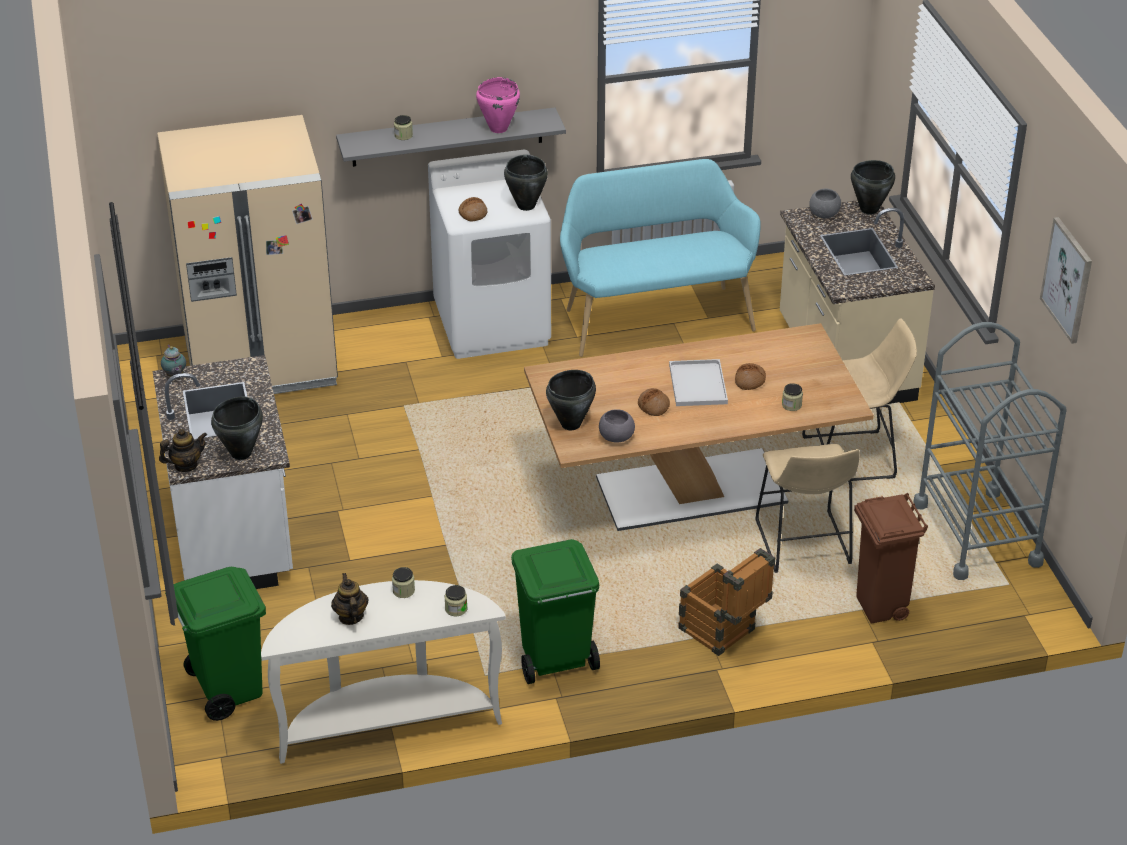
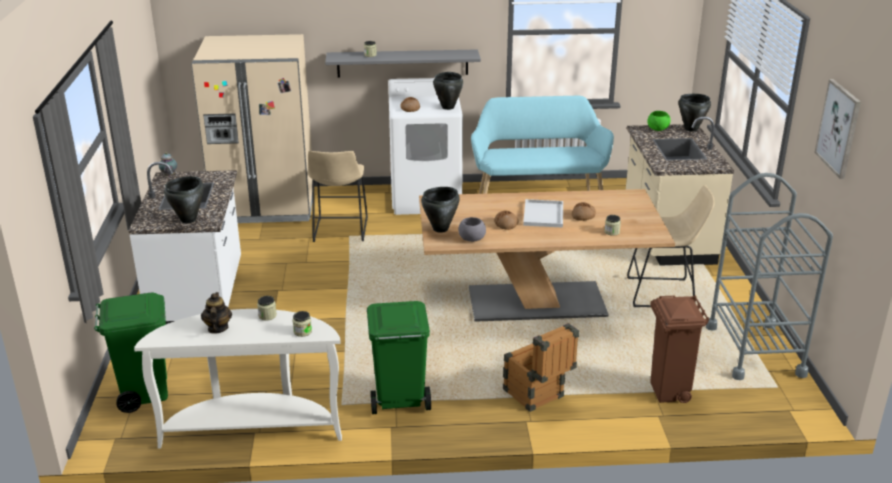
camera: 10 degrees right, 10 degrees down
(185, 465) = (145, 223): teapot -> none
(498, 128) = (435, 55): pink cooking pot -> none
(803, 547) = (614, 345): beige stool -> beige stool (339, 231)
(824, 214) = (658, 129): grey bowl -> green bowl

